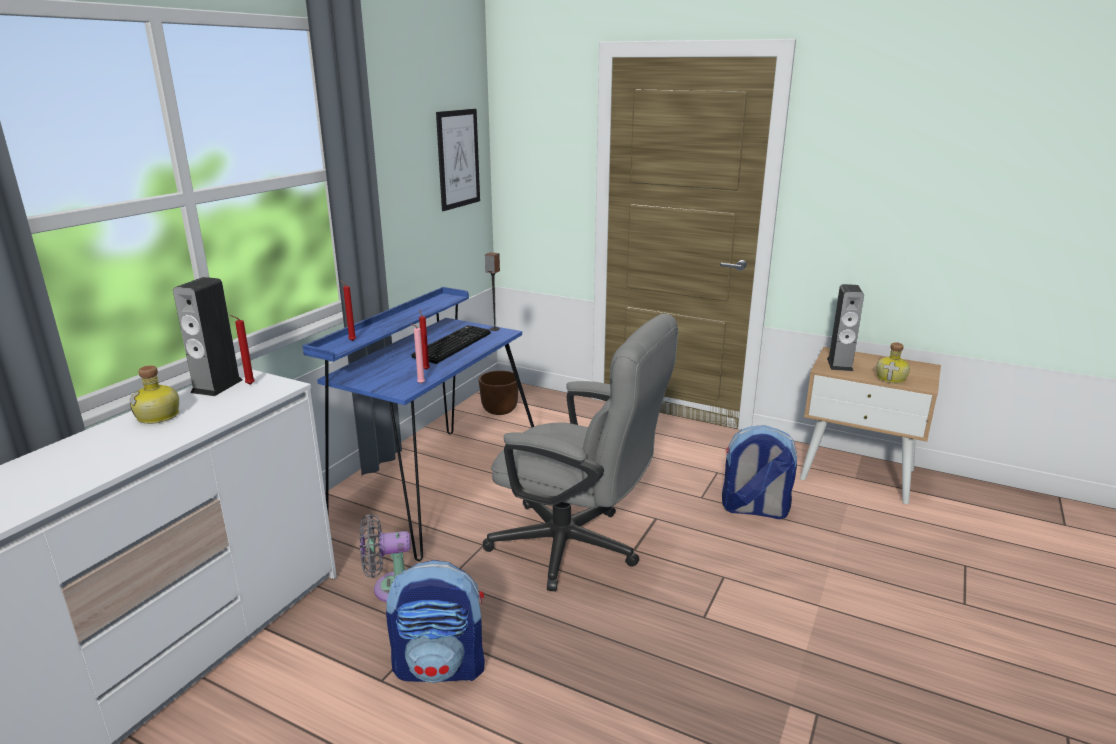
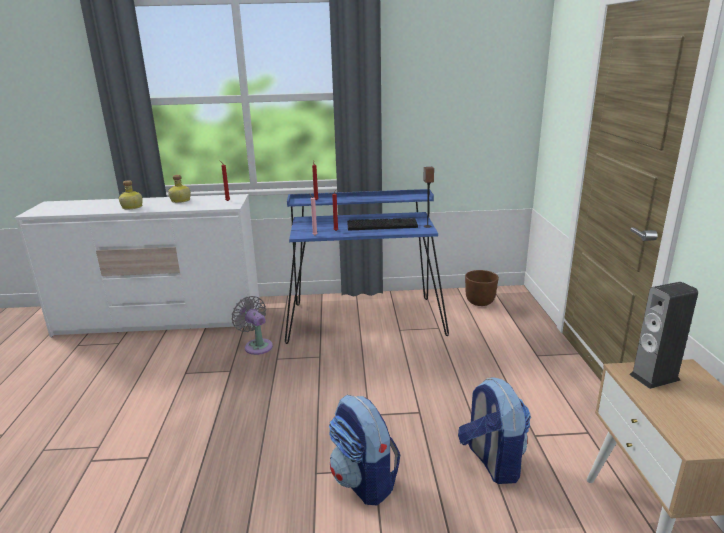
camera: 60 degrees right, 0 degrees up
(217, 386) = (220, 197): speaker -> none
(441, 667) = (204, 386): backpack -> backpack (364, 481)
(458, 159) = (495, 96): picture -> none
(577, 548) = (347, 391): grey office chair -> none
(891, 378) = (672, 418): bottle -> bottle (132, 207)

